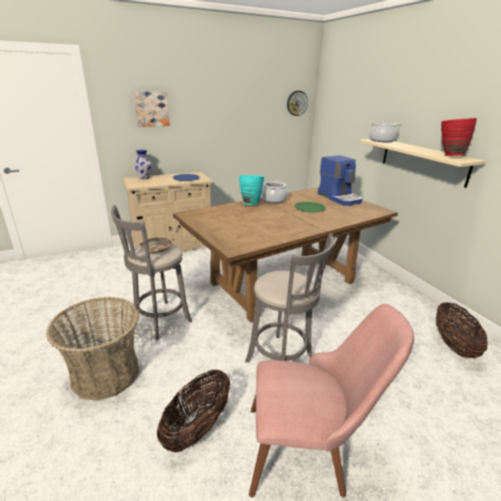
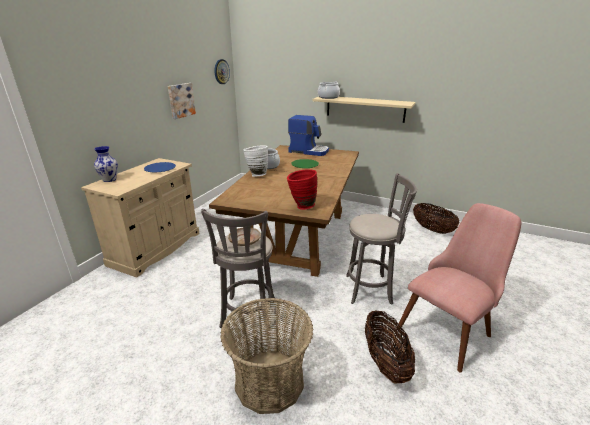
camera: 40 degrees left, 0 degrees up
(151, 109) = (97, 95): picture -> picture (180, 100)
(250, 203) = (256, 174): turquoise vase -> white vase
(448, 155) = (392, 102): red vase -> red vase (301, 206)

